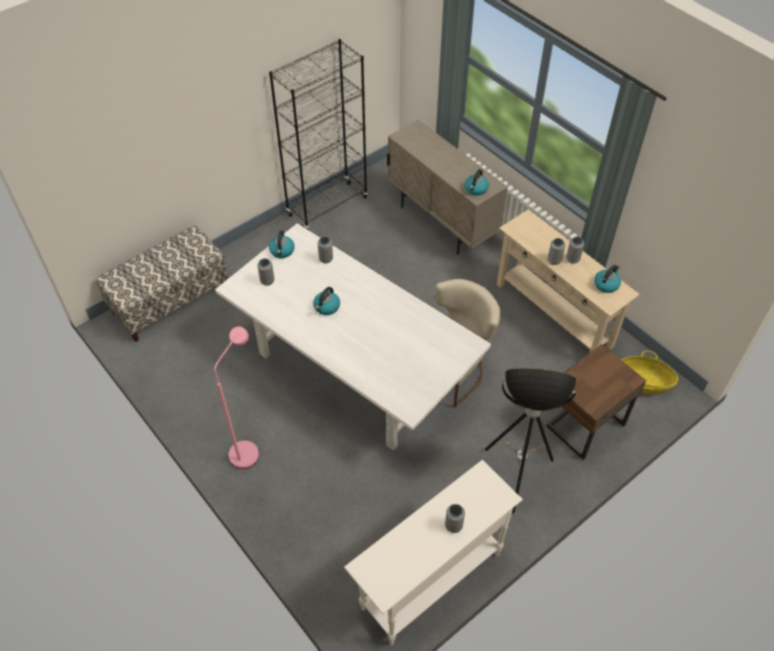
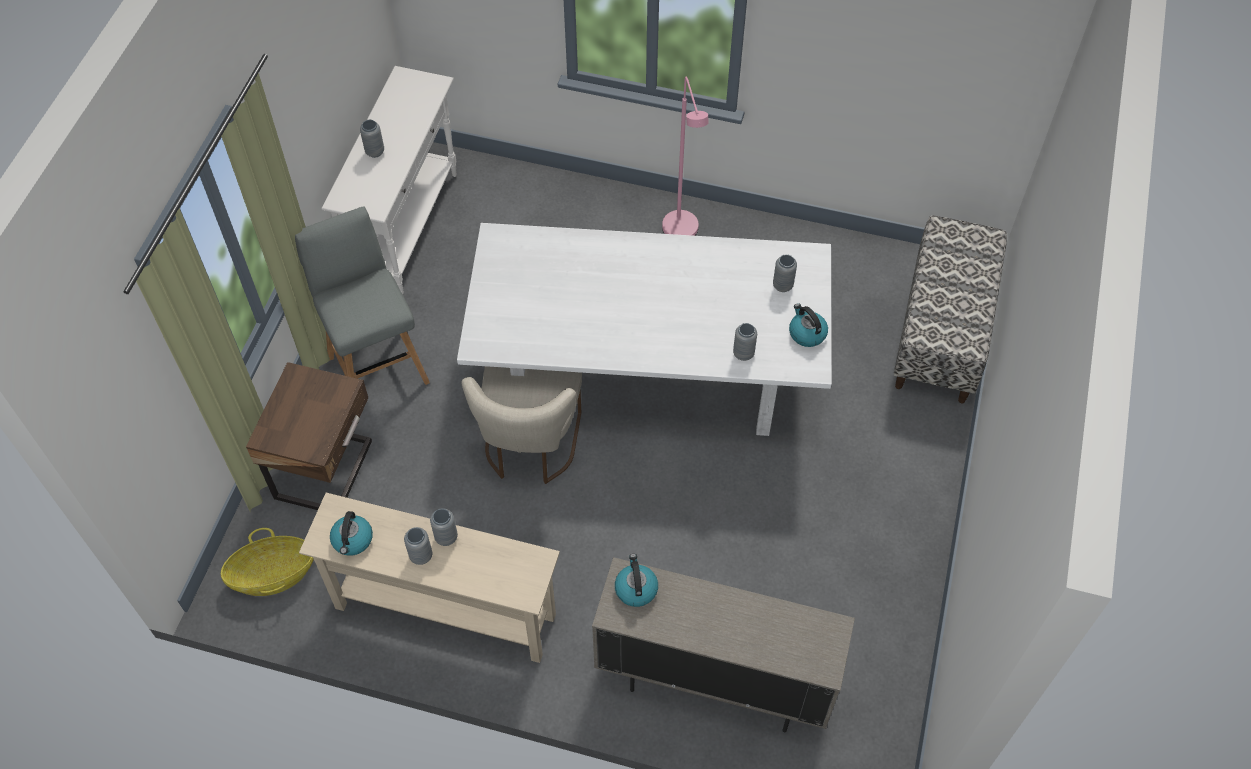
camera: 145 degrees right, 5 degrees up
(326, 307) = (683, 294): kettle -> none
(327, 206) = (904, 600): black bookcase -> none
(516, 476) = (377, 367): floor lamp -> grey stool

